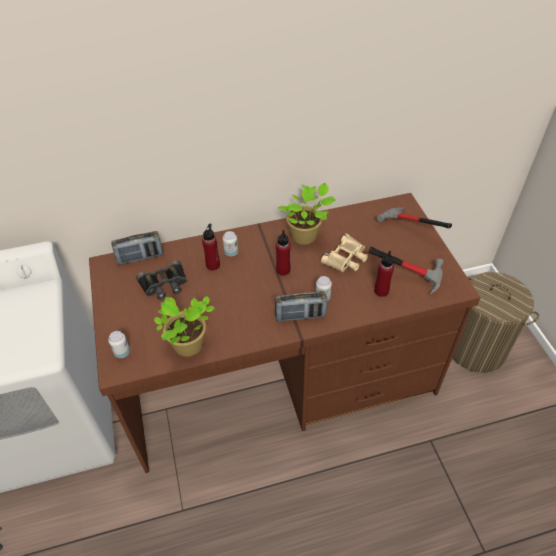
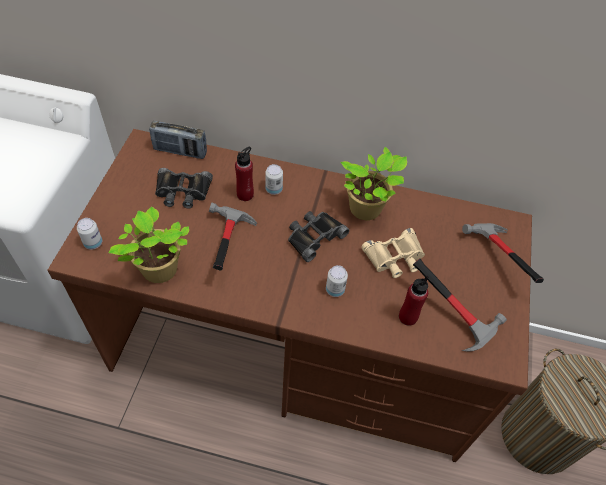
camera: 25 degrees right, 5 degrees up
(224, 305) = (225, 244): none -> hammer
(283, 270) = (314, 236): red bottle -> black binoculars
(300, 316) = (295, 298): radio -> none

